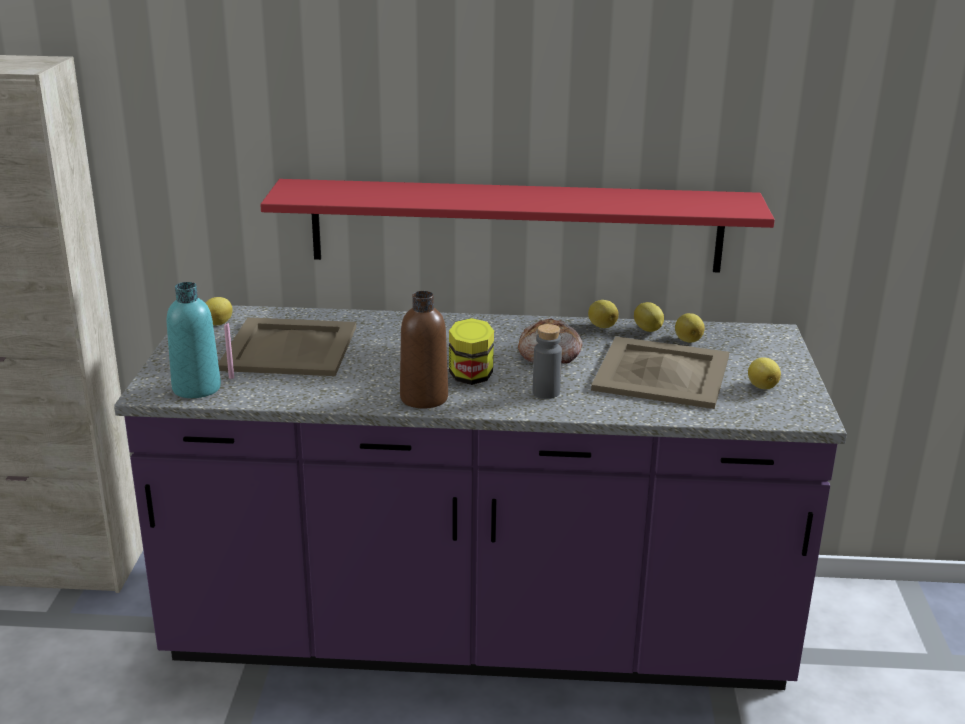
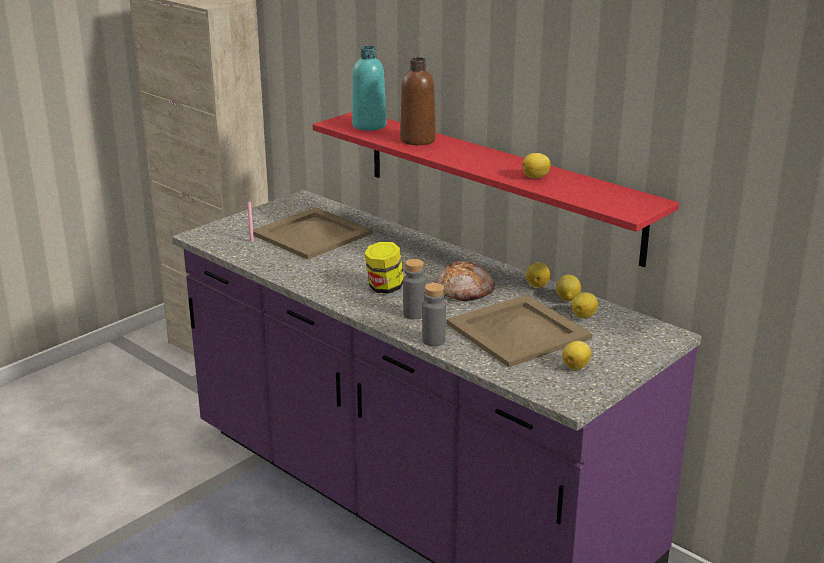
camera: 40 degrees right, 0 degrees up
(196, 388) = (224, 241): turquoise bottle -> turquoise bottle (369, 126)
(219, 323) = (299, 206): lemon -> lemon (536, 177)
(424, 398) = (334, 290): brown bottle -> brown bottle (417, 140)
(609, 410) = (433, 340): none -> grey bottle

